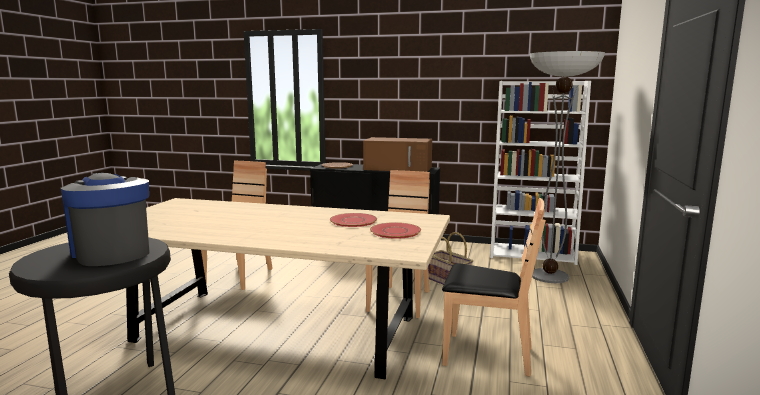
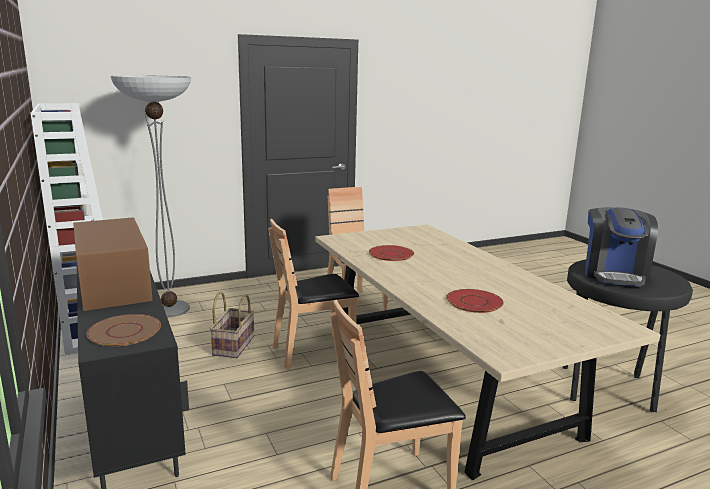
camera: 130 degrees left, 5 degrees up
(395, 231) = (391, 238): red plate -> red plate (474, 301)

